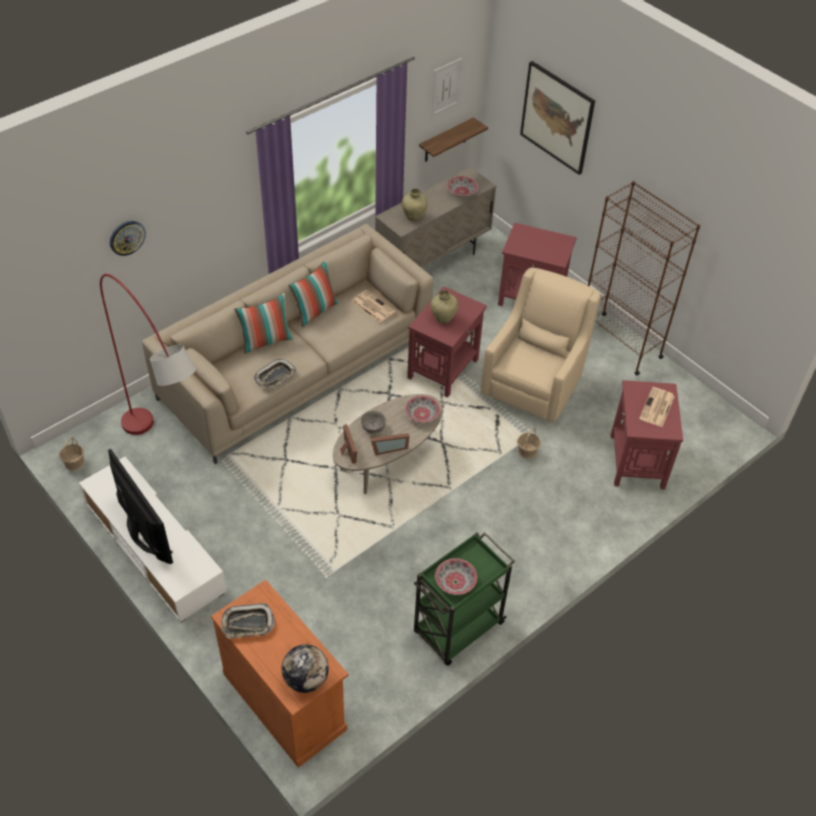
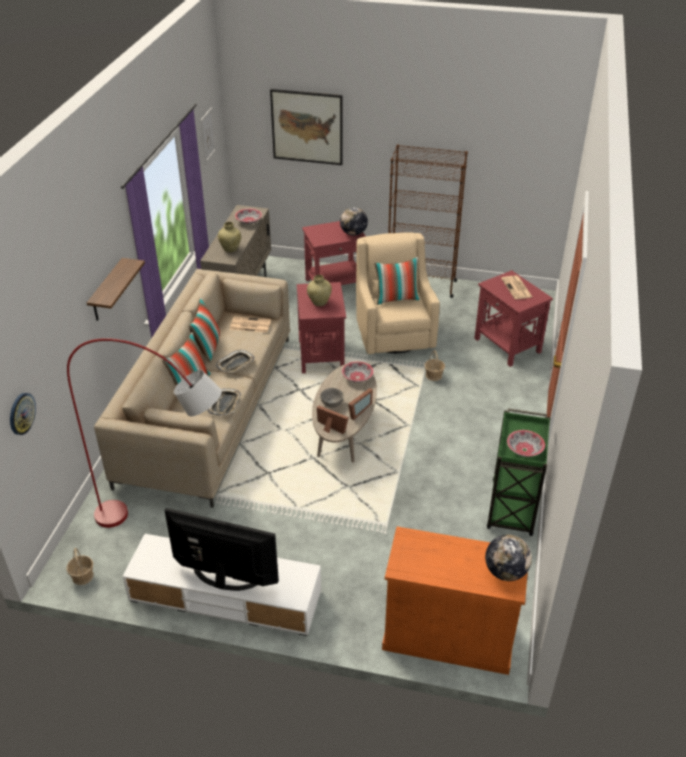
camera: 35 degrees left, 10 degrees down
(127, 237) = (59, 319): wall clock -> wall clock (21, 413)
(247, 623) = (419, 563): tray -> tray (235, 364)
(445, 140) = (214, 187): shelf -> shelf (107, 291)
(537, 351) = (396, 299): none -> pillow
(557, 255) = (353, 233): none -> globe

